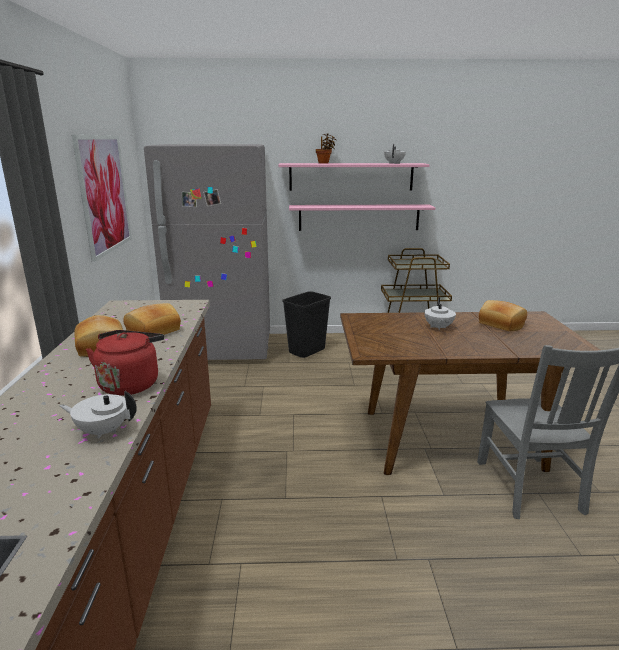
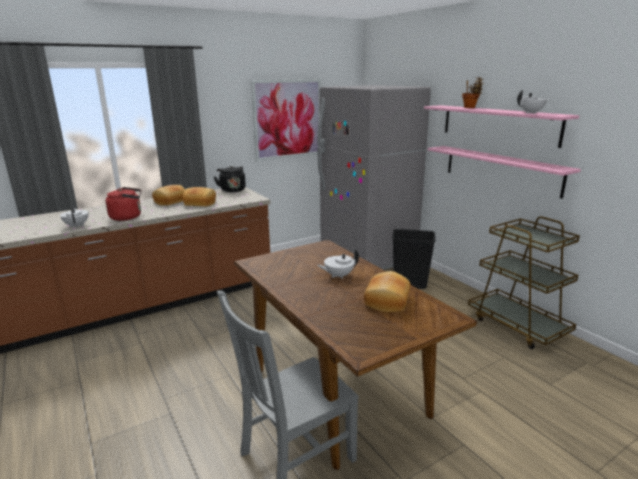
camera: 60 degrees right, 0 degrees up
(121, 308) = (232, 190): none -> black kettle

